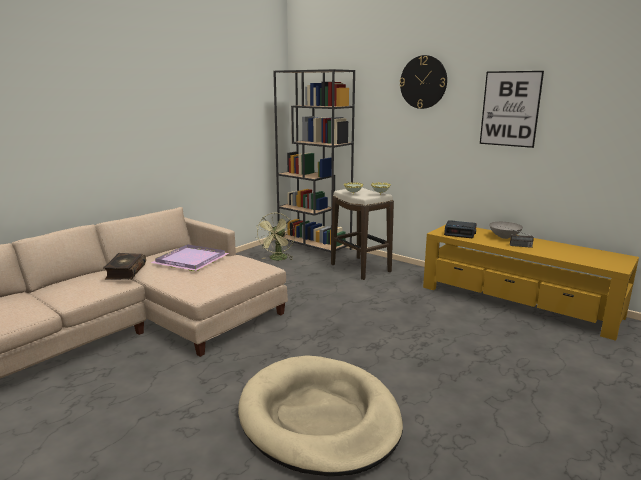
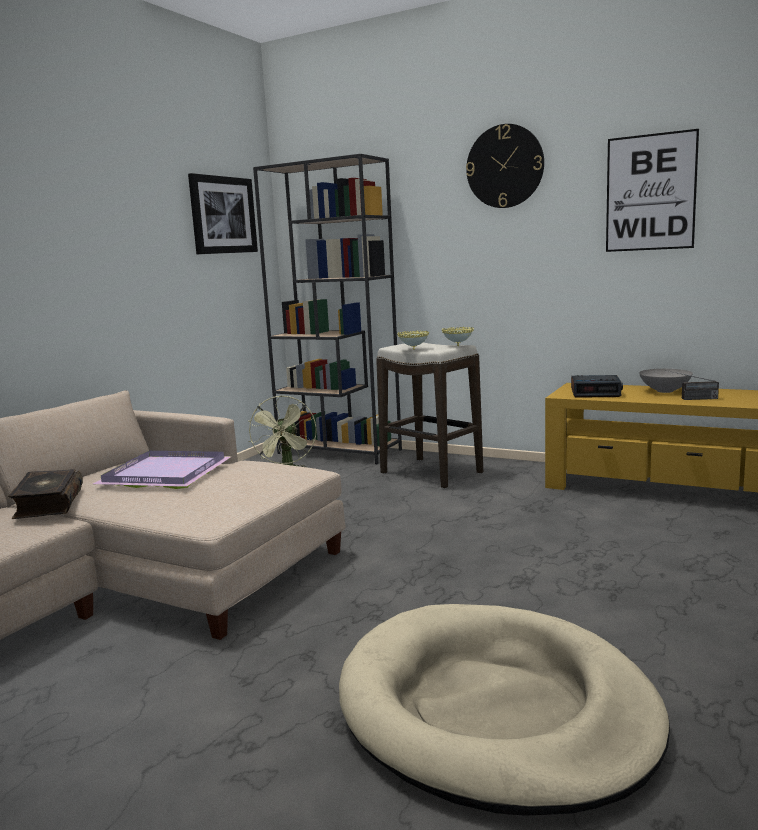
camera: 10 degrees left, 5 degrees down
(253, 99) = (223, 215): none -> picture

